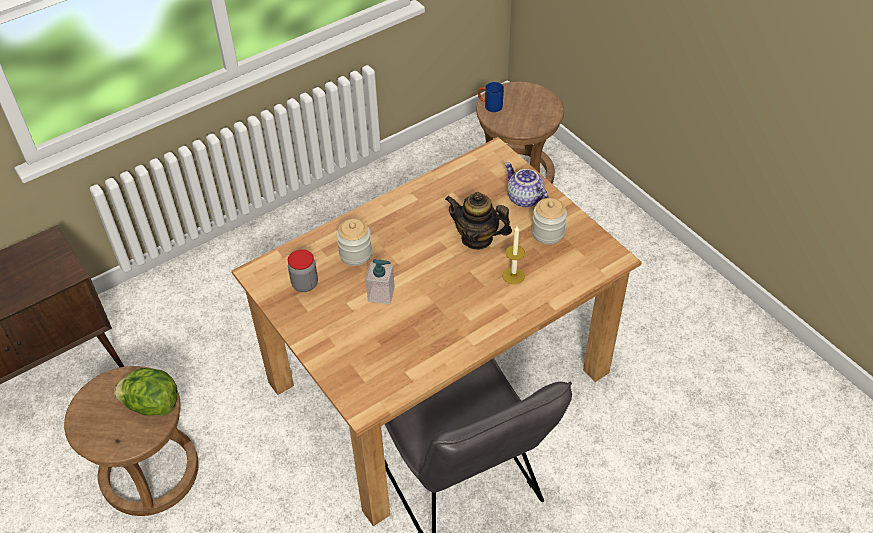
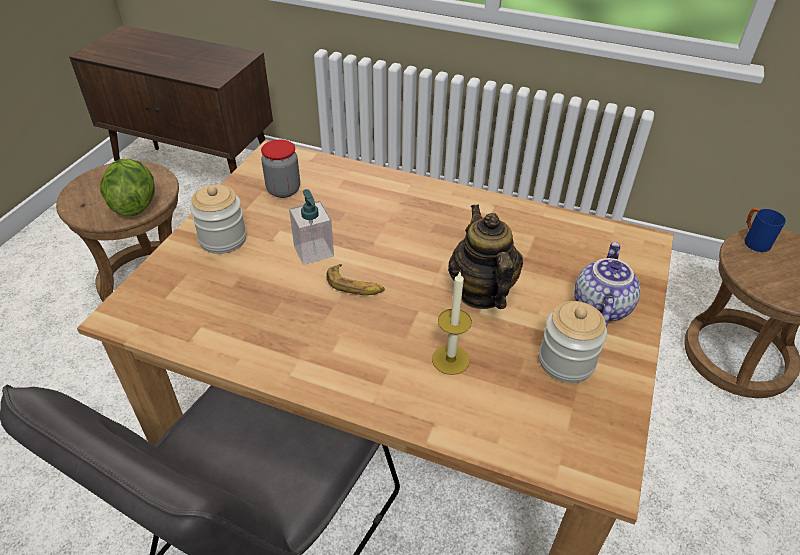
camera: 55 degrees right, 5 degrees down
(355, 254) = (359, 205): jar -> jar (223, 239)
(428, 288) = (355, 286): none -> banana

